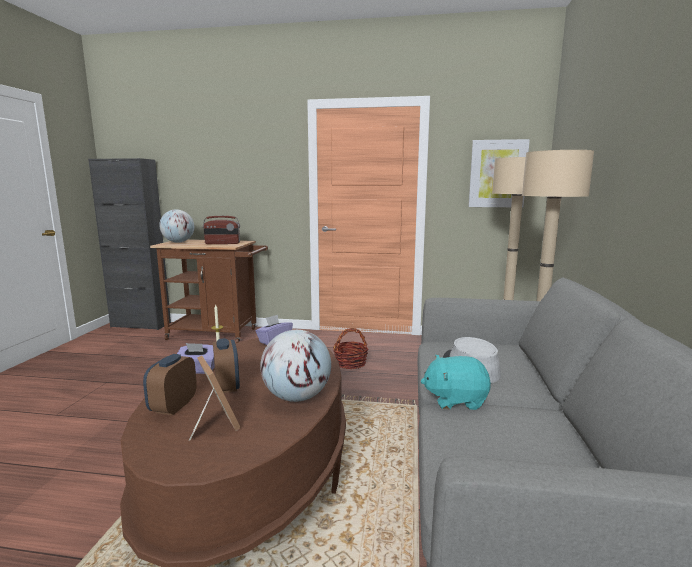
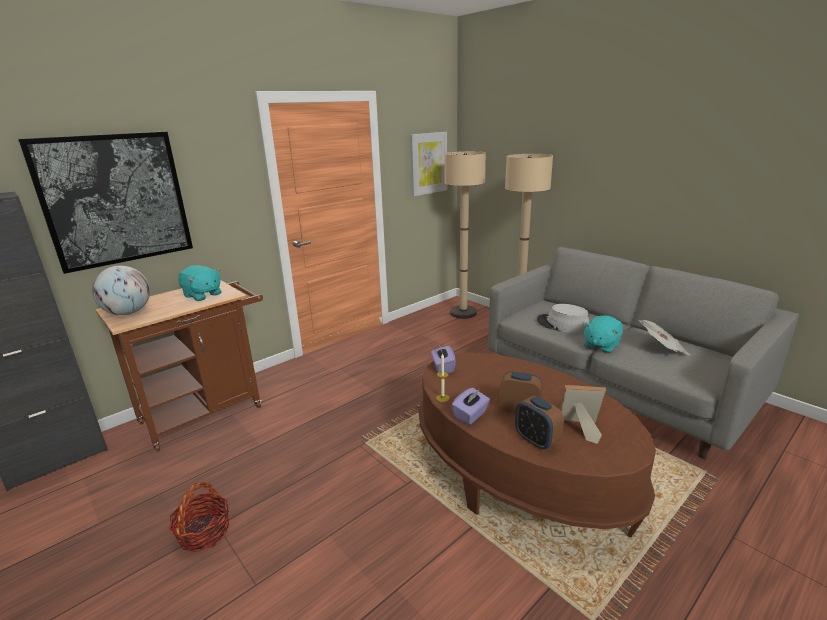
camera: 50 degrees left, 10 degrees up
(203, 172) = (115, 200): none -> picture
(222, 243) = (202, 295): radio -> turquoise plush toy
(296, 397) = (563, 388): globe -> none
(350, 363) = (394, 368): basket -> basket (204, 532)
(526, 444) = (662, 349): none -> newspaper

